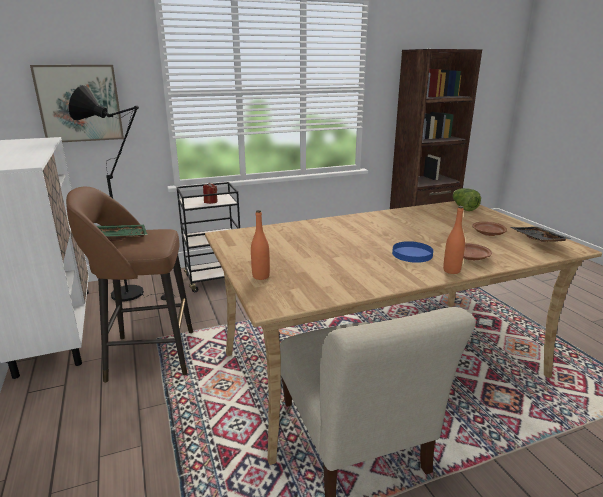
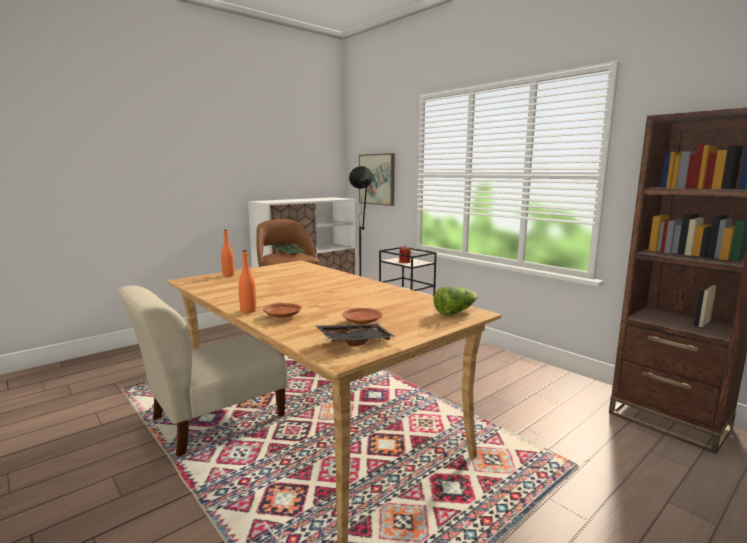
camera: 70 degrees right, 10 degrees down
(412, 254) = (282, 300): blue plate -> none

